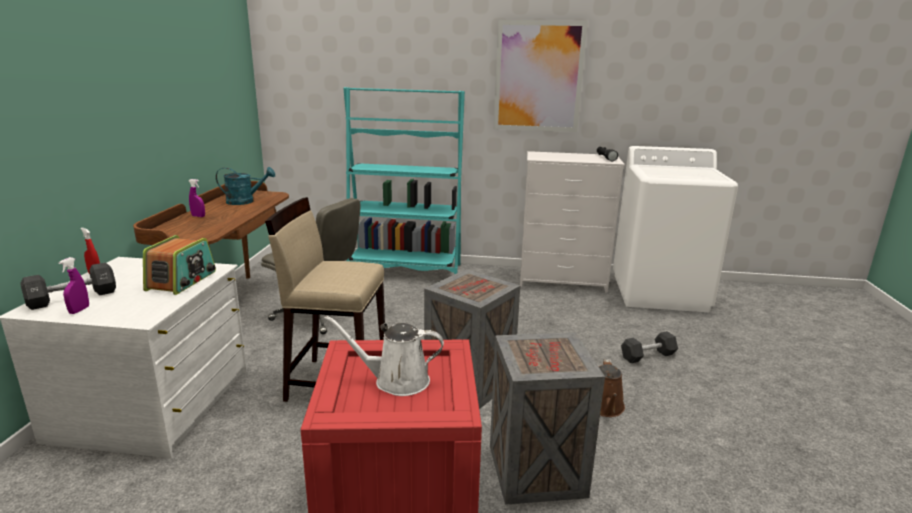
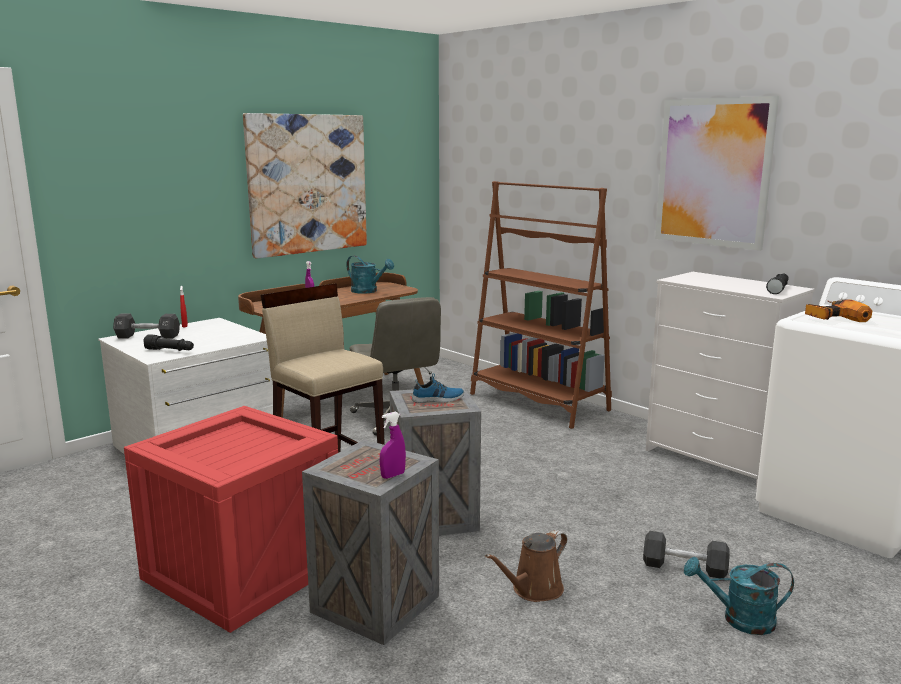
camera: 40 degrees right, 5 degrees down
(79, 310) = (137, 344): purple spray bottle -> purple spray bottle (393, 475)
(144, 306) = (170, 351): none -> black flashlight
(167, 95) = (307, 184): none -> picture
(182, 281) = (221, 340): radio -> none
(396, 381) = (237, 445): white watering can -> none
(405, 270) = (538, 402): turquoise bookcase -> brown bookcase
(474, 284) = (438, 399): none -> shoe
(661, 172) = (831, 317): none -> power drill
(712, 375) = (739, 620): none -> turquoise watering can

